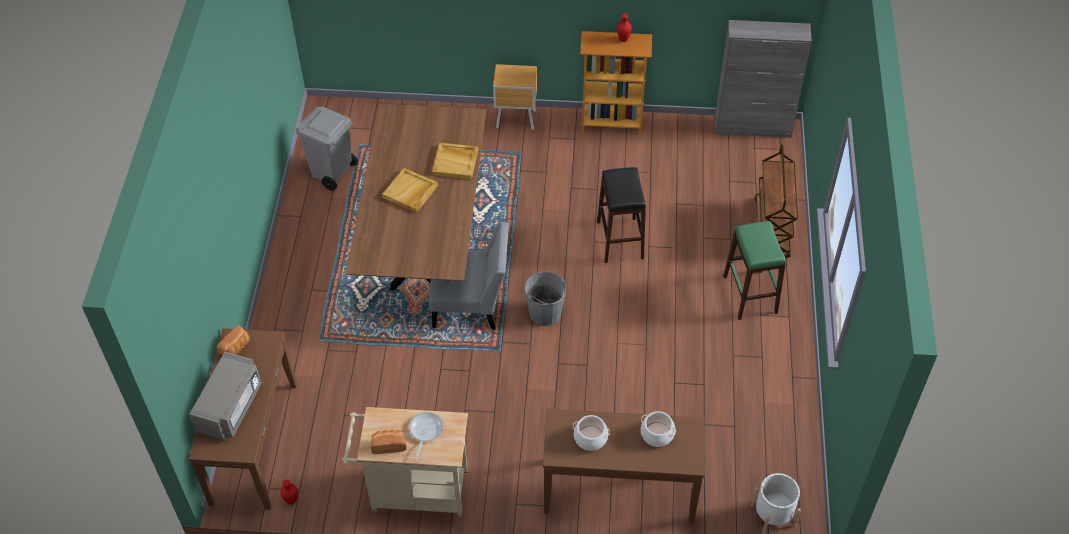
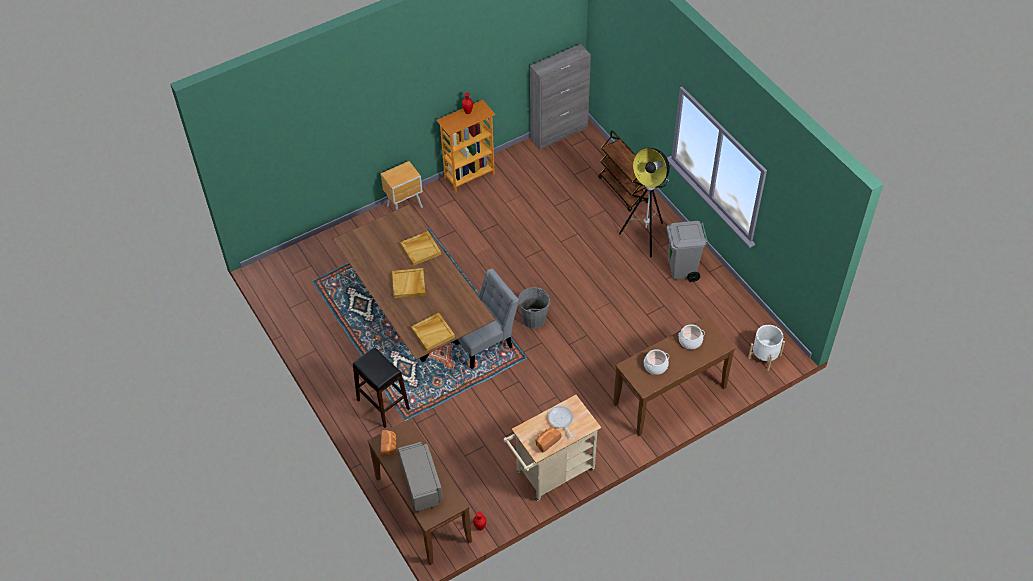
camera: 35 degrees left, 0 degrees up
(332, 173) = (311, 309): grey trash can -> grey trash can (682, 270)
(388, 256) = (433, 332): none -> beige tray
(620, 240) = (540, 248): black stool -> black stool (383, 405)
(750, 295) = (645, 237): green stool -> floor lamp

